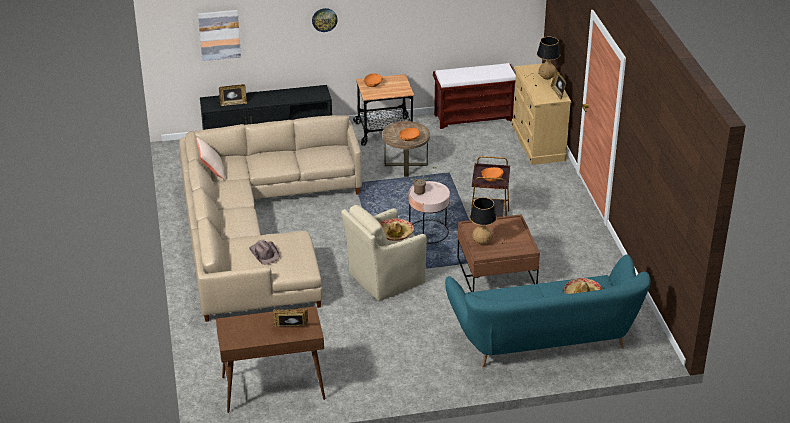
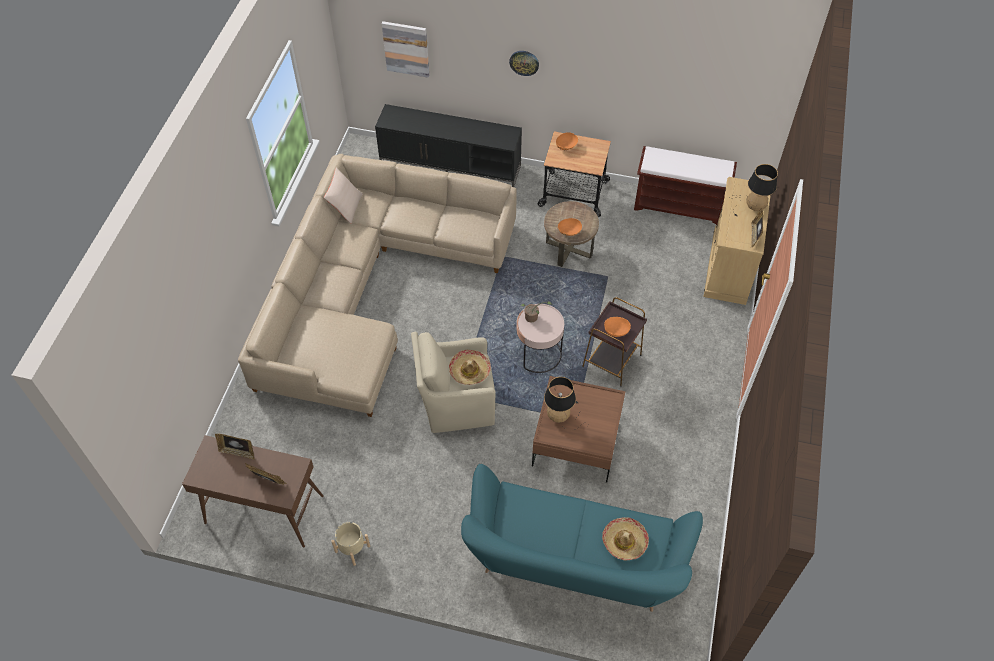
camera: 25 degrees right, 20 degrees up
(233, 103) = (412, 123): picture frame -> picture frame (238, 452)
(264, 253) = (328, 343): brown hat -> none
(366, 387) = (352, 548): none -> beige planter

